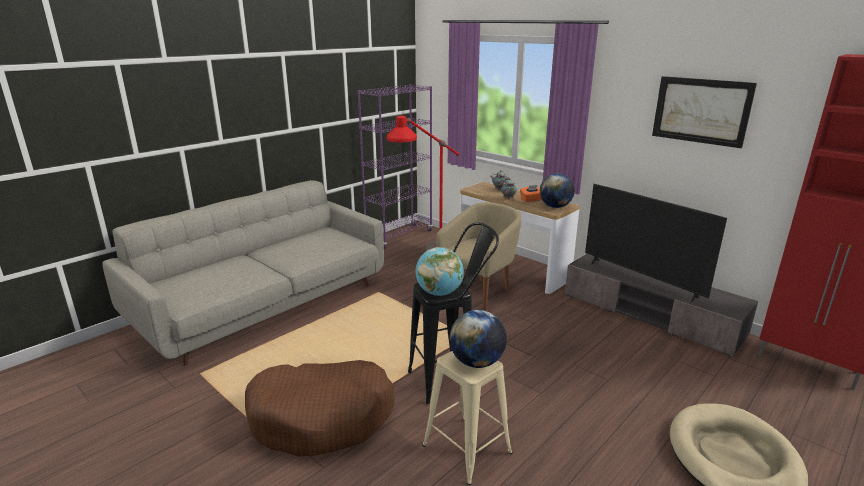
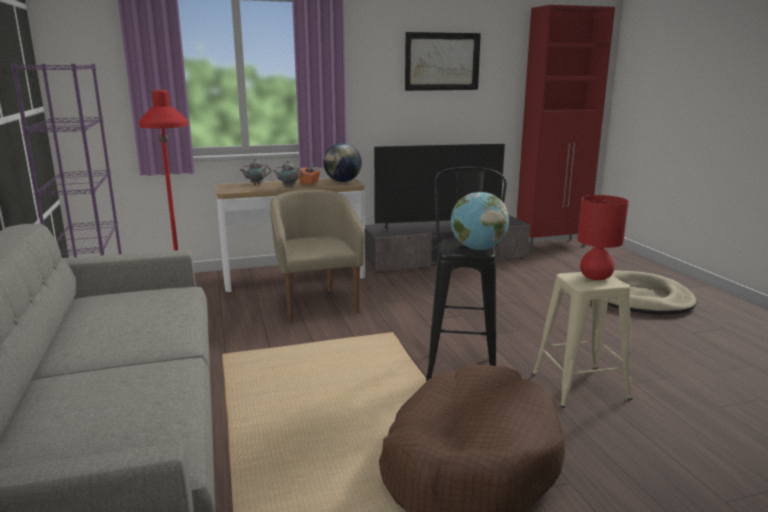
camera: 60 degrees left, 5 degrees down
(477, 362) = (595, 277): globe -> red table lamp

